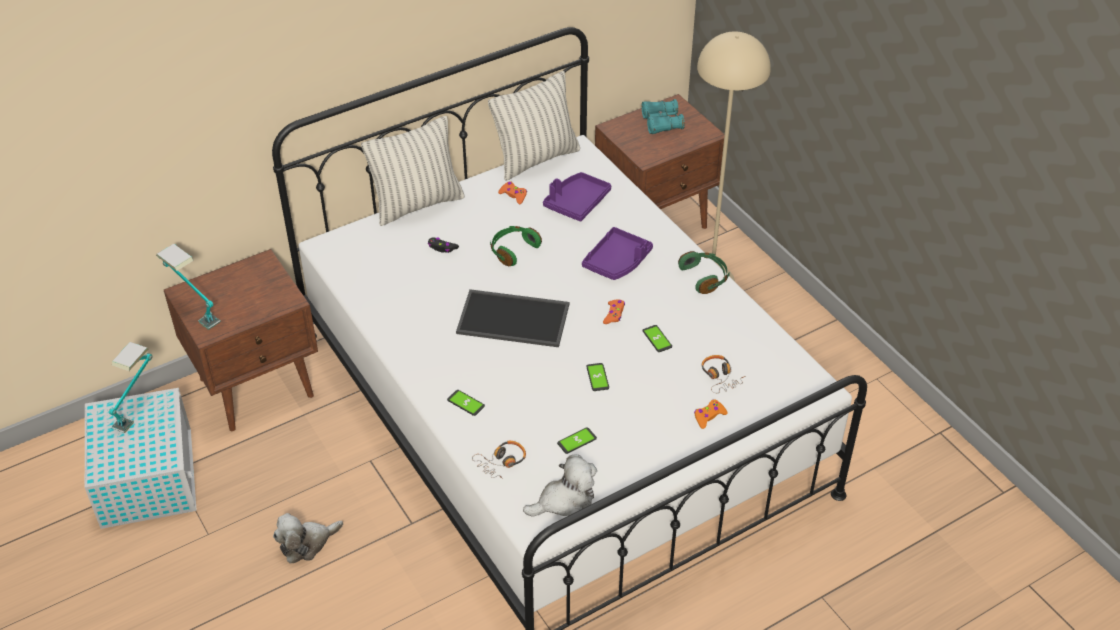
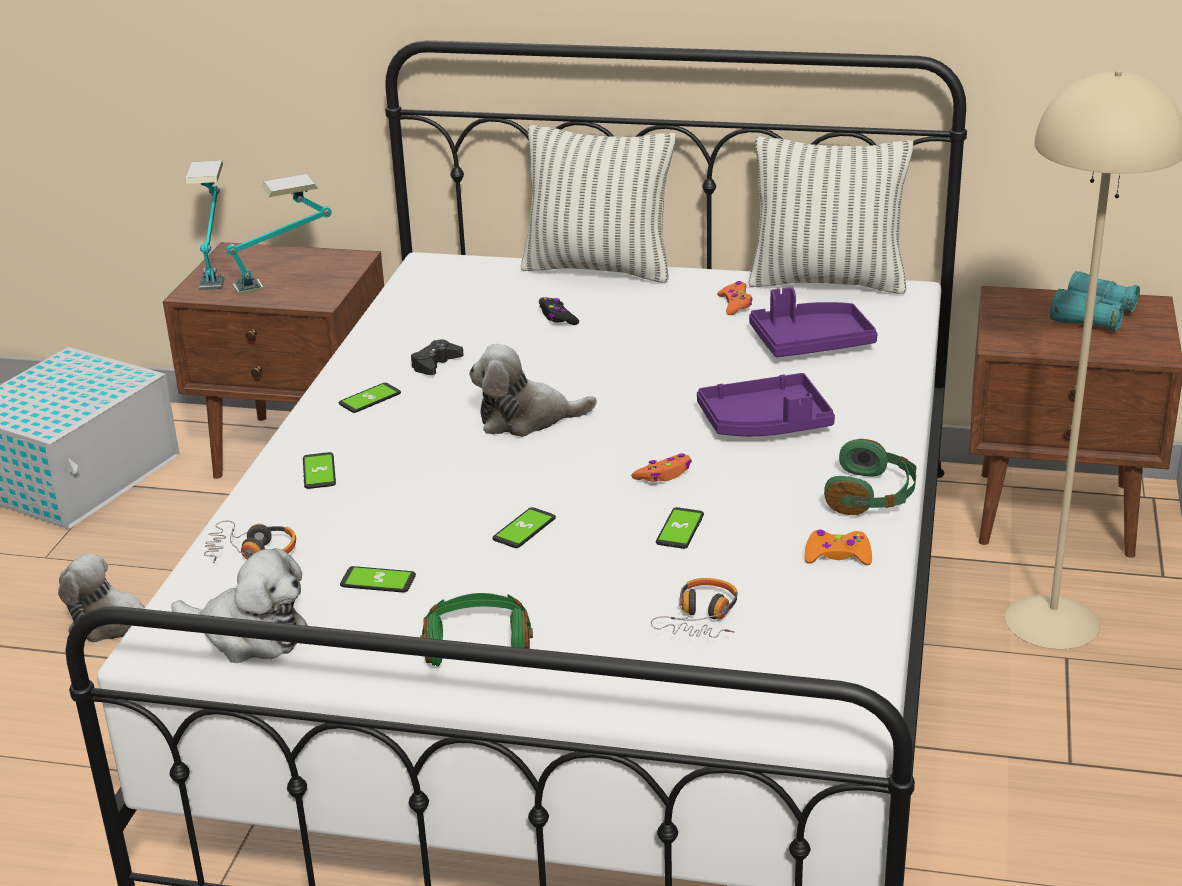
camera: 45 degrees right, 15 degrees down
(138, 408) = (102, 372): table lamp -> table lamp (285, 281)
(425, 309) = (435, 364): none -> black game controller
(425, 348) = (370, 399): none -> phone
(513, 250) = (642, 354): green headphones -> green headphones (478, 643)
(514, 318) = (526, 419): tray -> plush toy
(709, 416) = (605, 655): orange game controller -> orange game controller (837, 556)

